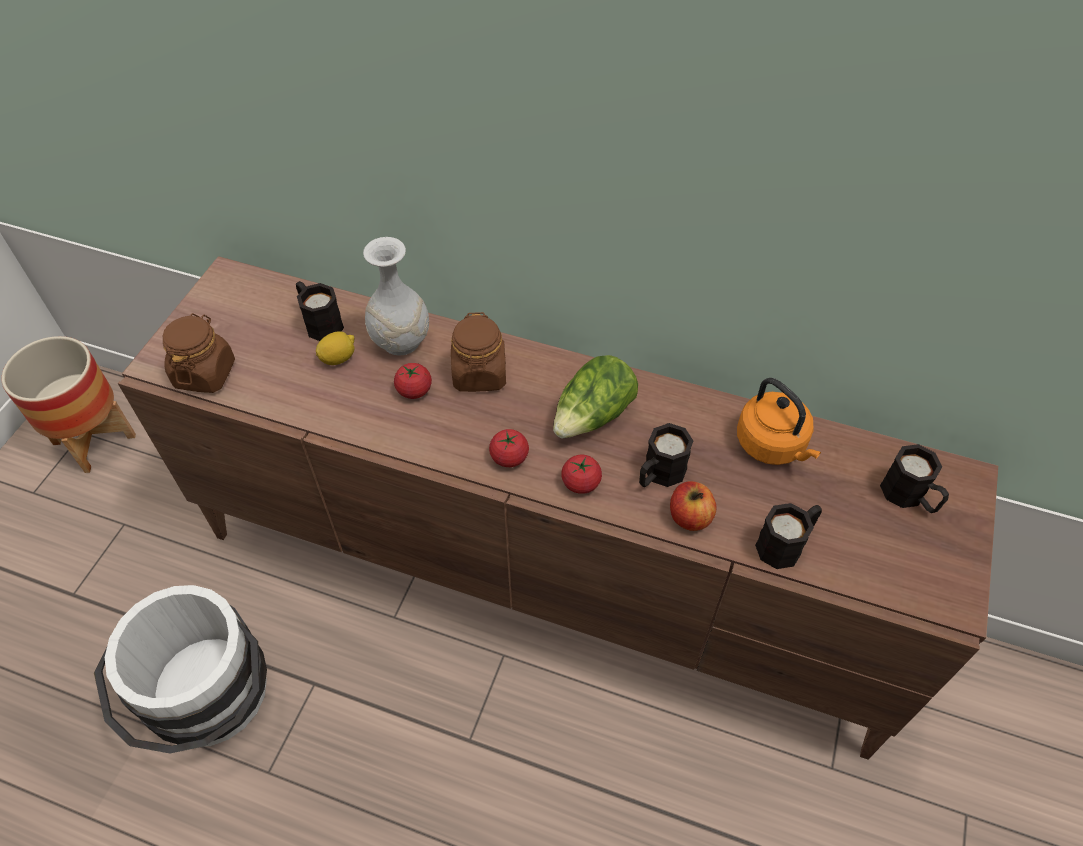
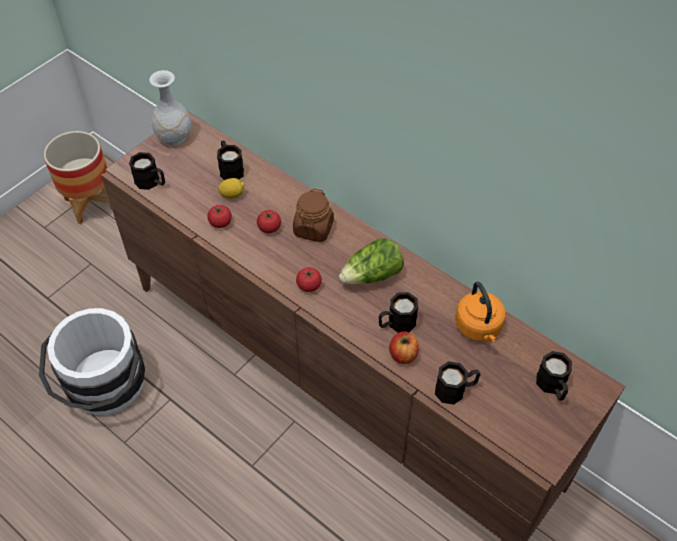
camera: 20 degrees right, 0 degrees up
(205, 373) = (151, 182): brown jar -> black mug
(400, 341) = (273, 194): white vase -> white vase (174, 137)
(581, 483) = (345, 314): tomato -> tomato (220, 222)

